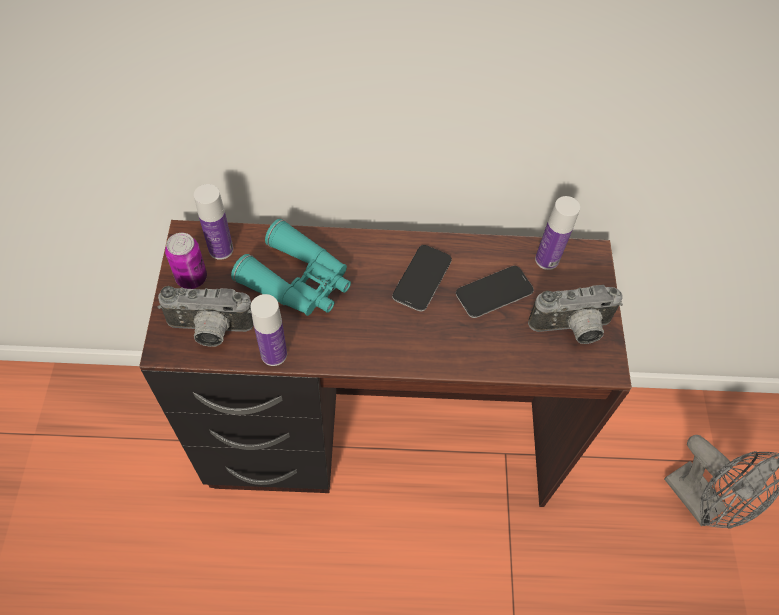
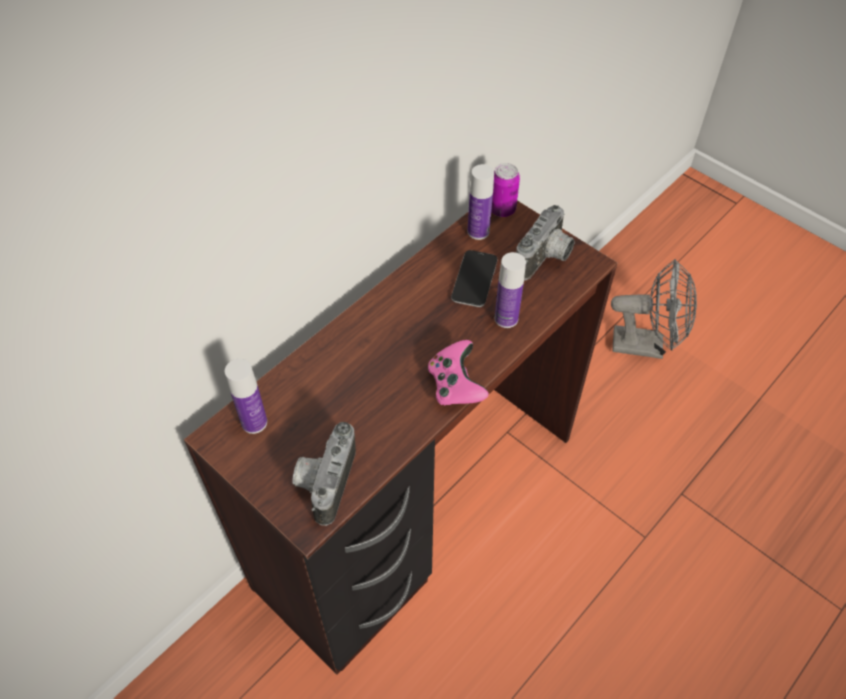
camera: 45 degrees left, 5 degrees down
(191, 278) = (260, 461): can -> can (502, 209)
(209, 331) = (324, 482): camera -> camera turned 150 degrees clockwise
(274, 354) = (390, 451): bottle -> bottle (506, 318)
(298, 281) = (341, 390): turquoise binoculars -> none
(375, 355) = (455, 385): none -> pink game controller
(422, 278) = (419, 312): phone -> none

